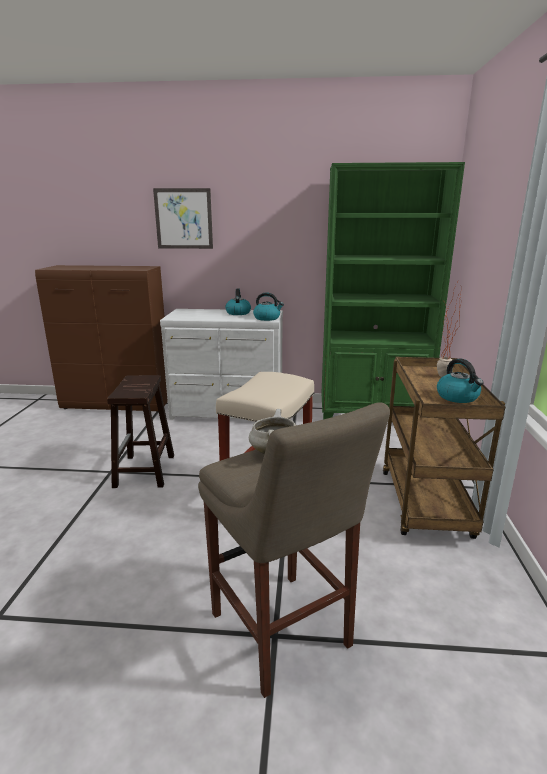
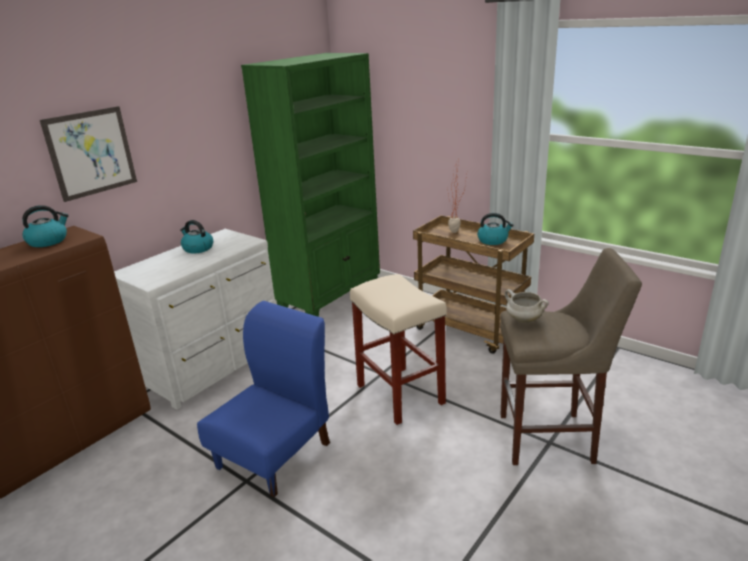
camera: 55 degrees left, 5 degrees up
(145, 471) = (275, 455): brown stool -> blue chair
(267, 318) = (245, 241): kettle -> kettle (48, 241)

